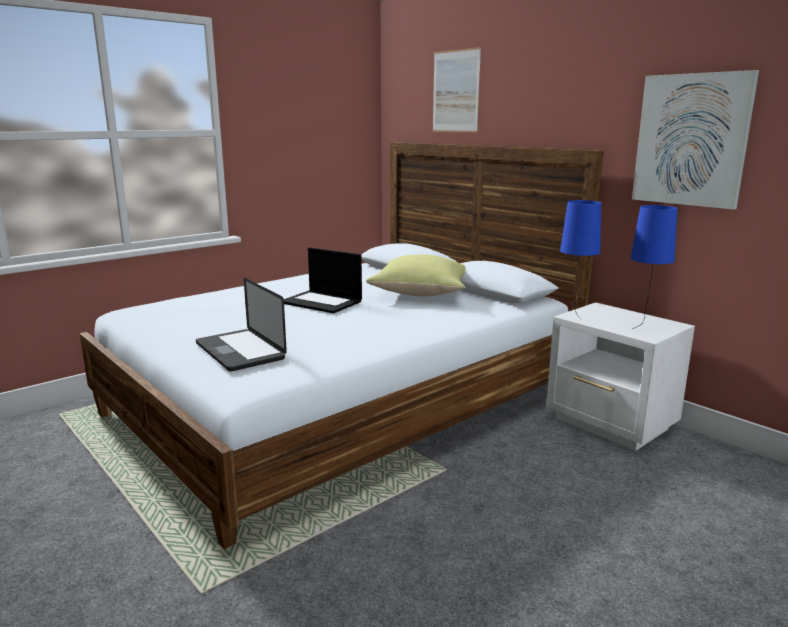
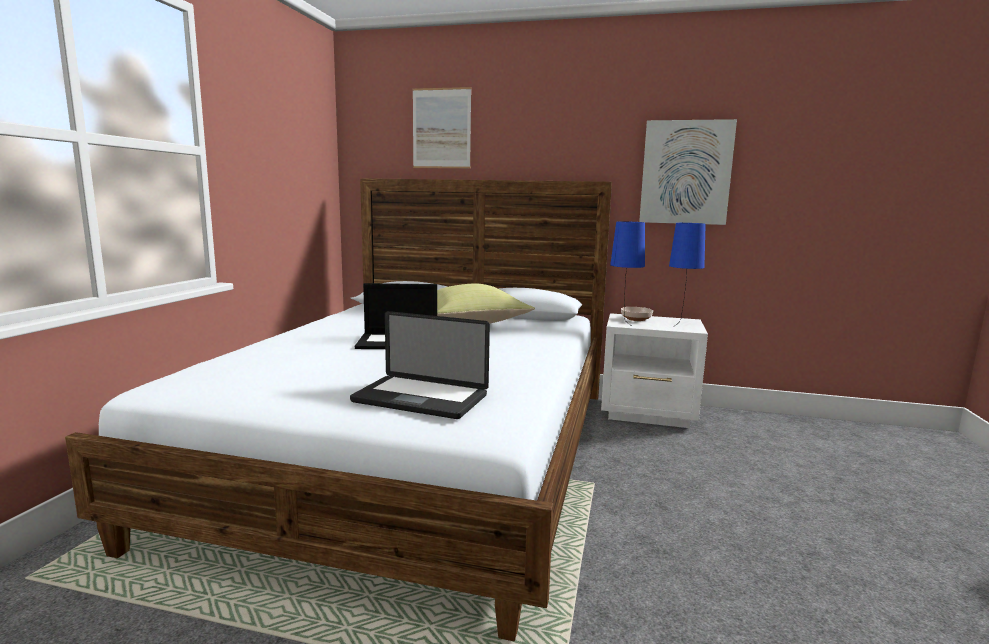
camera: 35 degrees left, 5 degrees down
(609, 313) = (636, 319): none -> bowl

